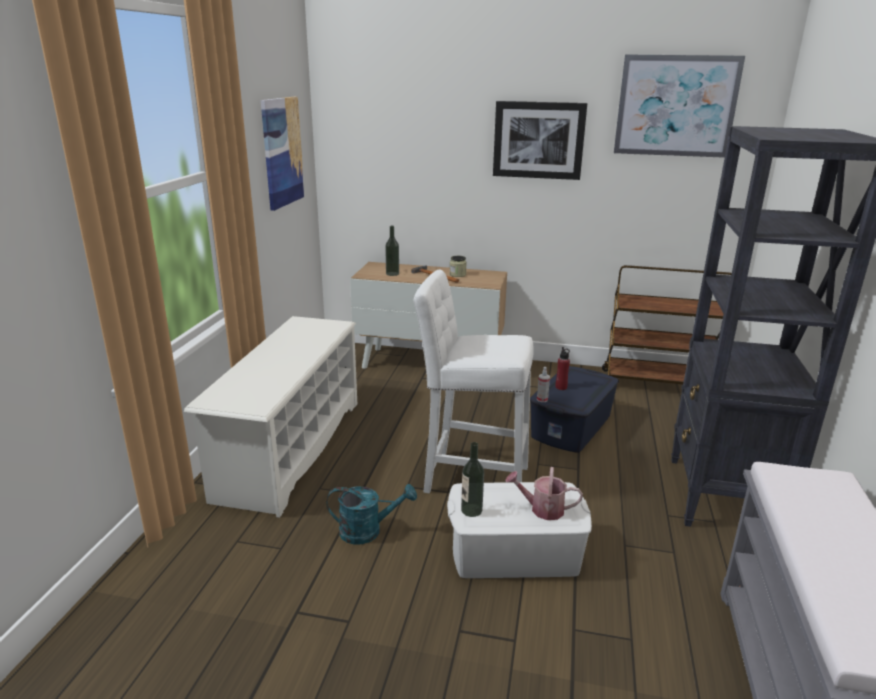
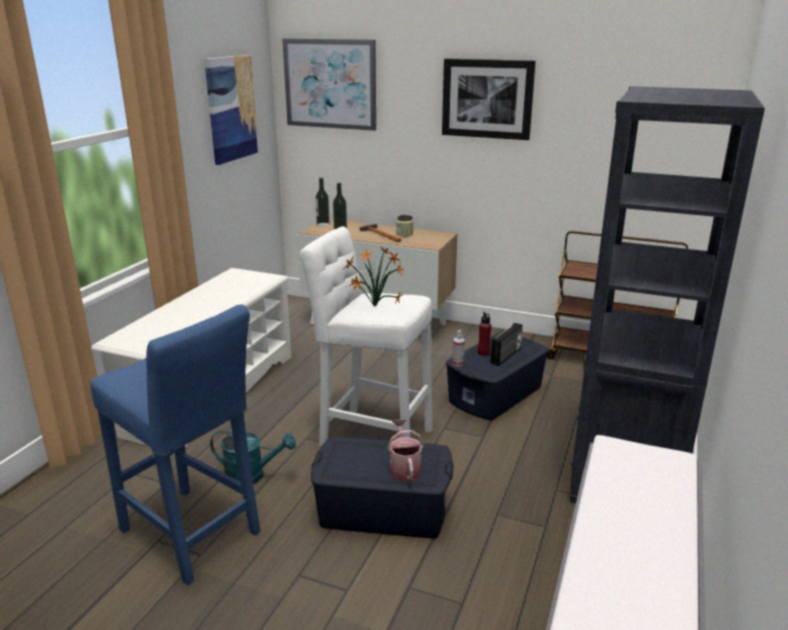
camera: 10 degrees right, 0 degrees up
(333, 602) = (193, 536): none -> blue stool
(471, 510) = (334, 462): bottle -> bottle (323, 224)
(481, 349) = (373, 306): none -> potted plant
(514, 552) = (382, 509): white storage box -> blue storage box
(542, 509) = (404, 468): watering can -> watering can turned 60 degrees clockwise
(583, 388) = (506, 356): none -> radio
(676, 106) = (627, 64): picture -> picture (330, 84)

